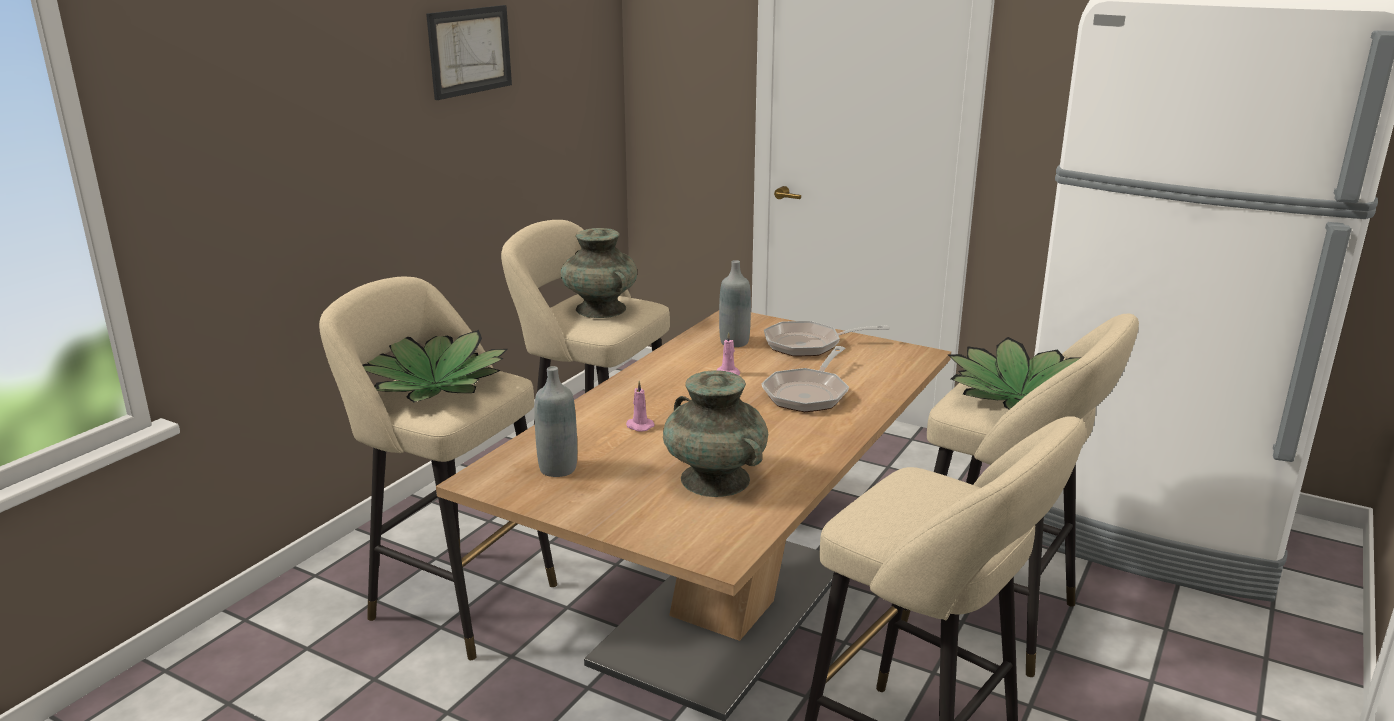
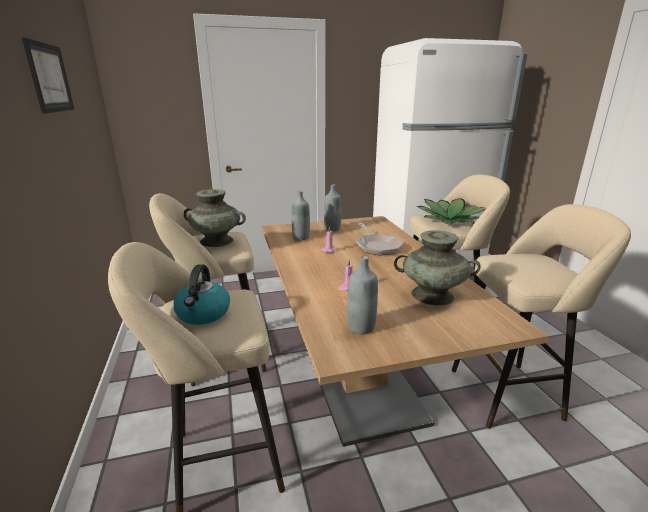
camera: 45 degrees left, 0 degrees up
(435, 384) = (203, 314): potted plant -> kettle
(809, 345) = (332, 229): frying pan -> grey bottle

